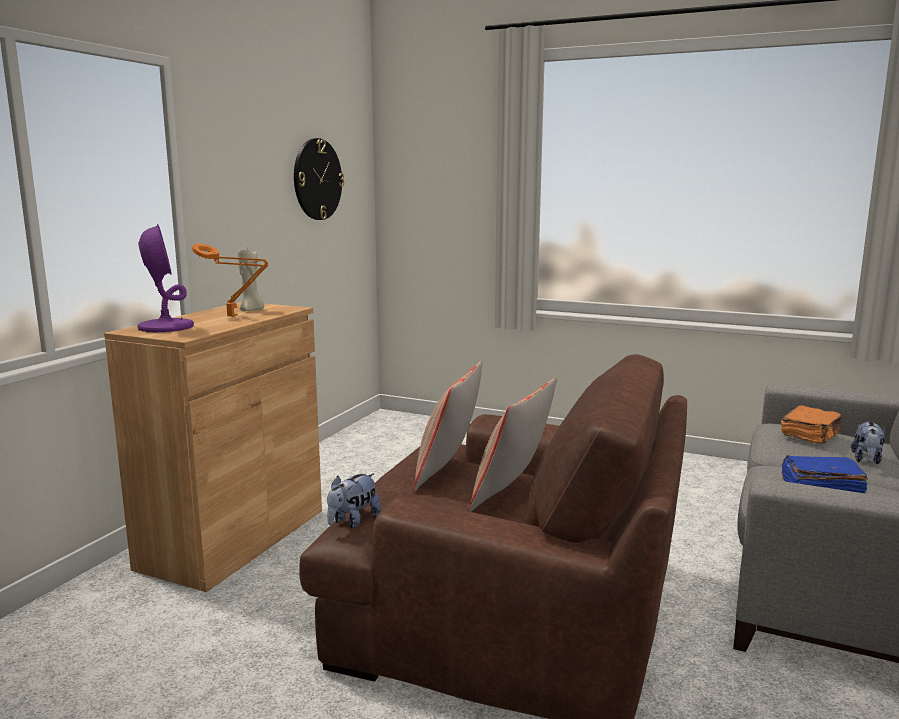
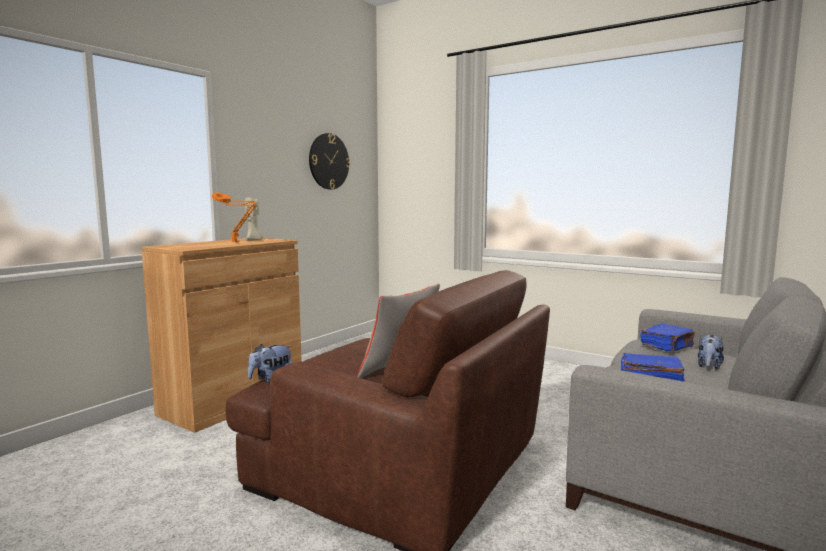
camera: 10 degrees right, 5 degrees down
(166, 327) = (184, 245): purple table lamp -> none
(448, 472) = (361, 354): pillow -> none
(810, 435) = (667, 346): orange book -> blue book

